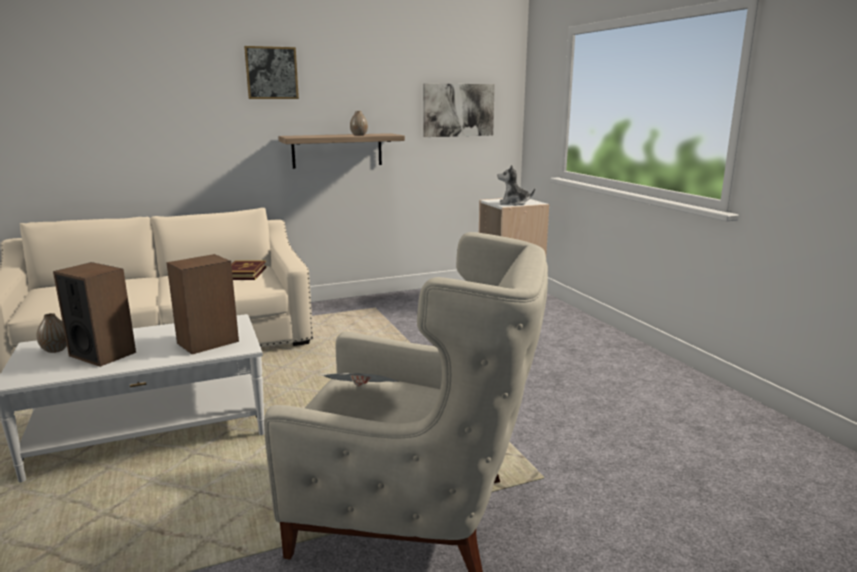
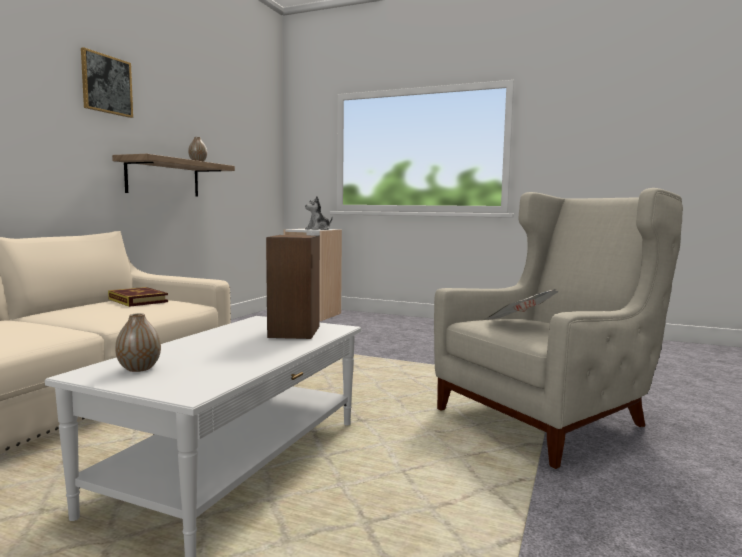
camera: 45 degrees left, 10 degrees down
(103, 354) = (216, 357): speaker -> none
(458, 110) = (247, 153): picture -> none

